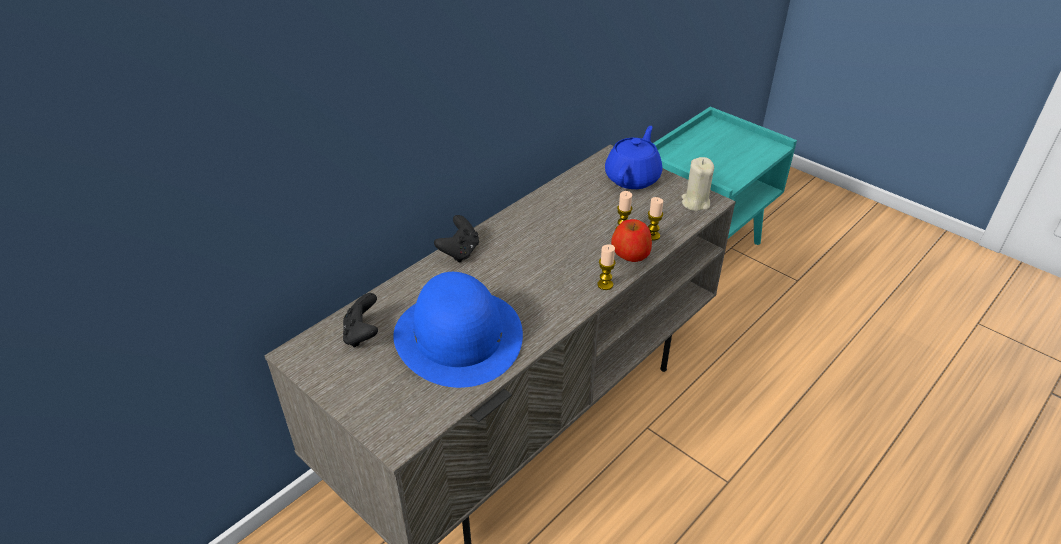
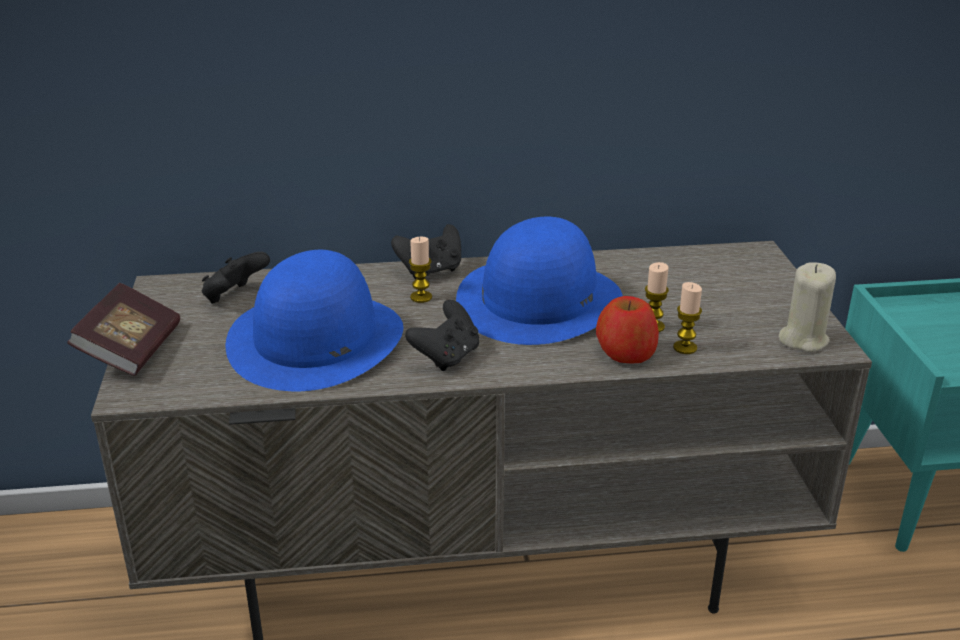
camera: 40 degrees right, 10 degrees down
(350, 411) = (131, 350): none -> book
(545, 242) = (539, 300): none -> blue hat
(547, 306) = (447, 357): none -> black game controller
(605, 284) = (546, 368): candle -> candle (421, 297)
(633, 178) = (751, 282): blue teapot -> none

